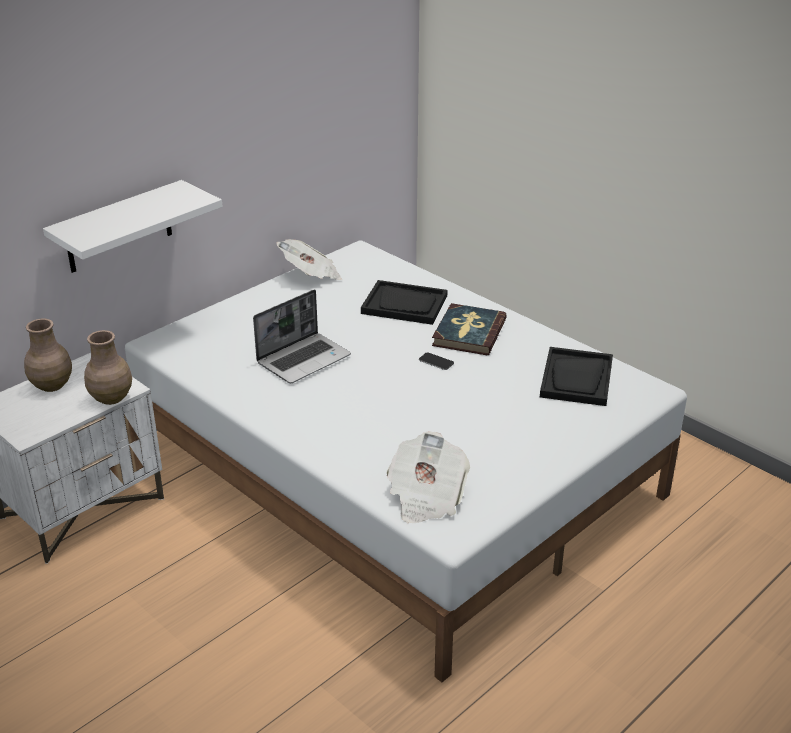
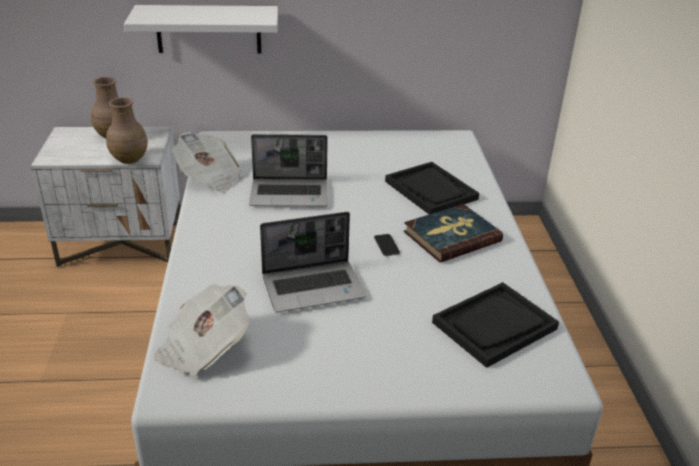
camera: 40 degrees right, 0 degrees up
(311, 275) = (391, 139): newspaper -> newspaper (209, 178)
(432, 416) = (314, 287): none -> laptop

